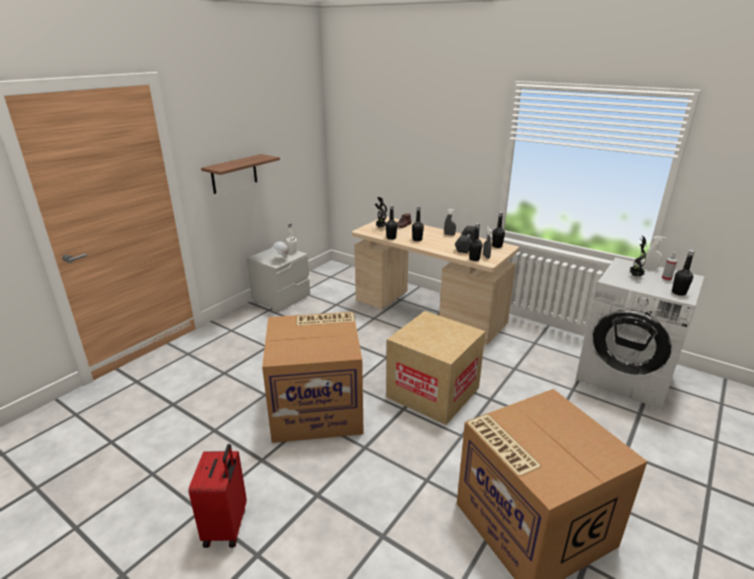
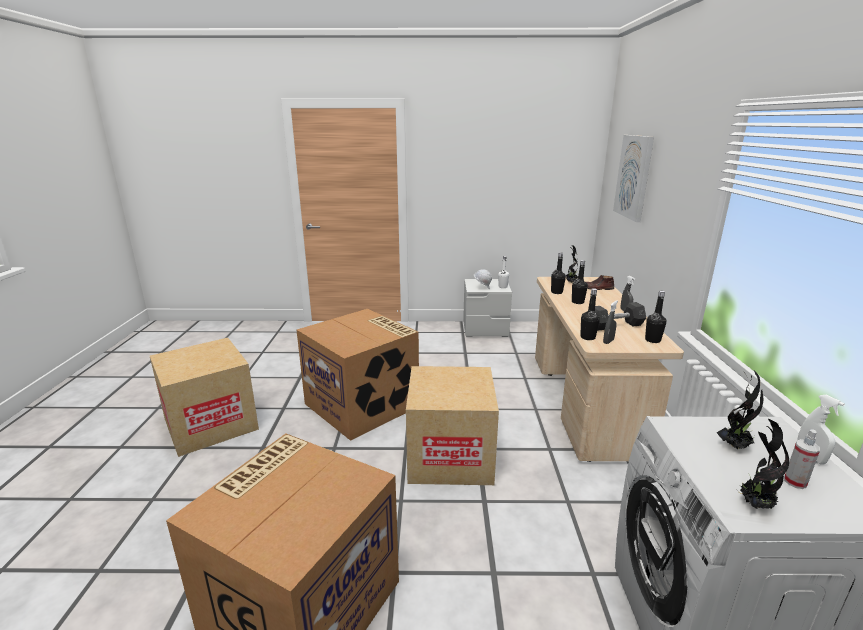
camera: 55 degrees right, 5 degrees down
(227, 527) = (211, 424): red suitcase -> cardboard box
(234, 174) = (466, 197): shelf -> none
(385, 131) = (634, 177): none -> picture
(678, 293) = (753, 504): black bottle -> potted plant

